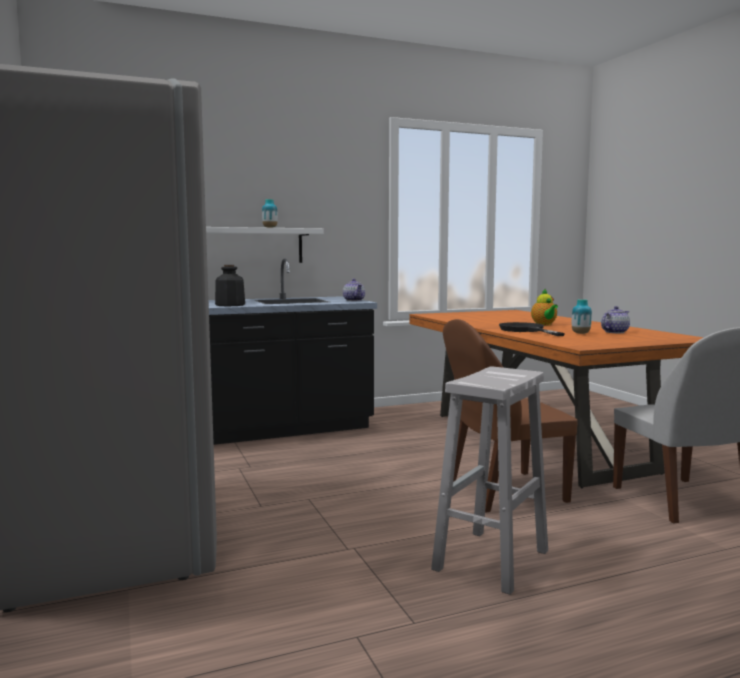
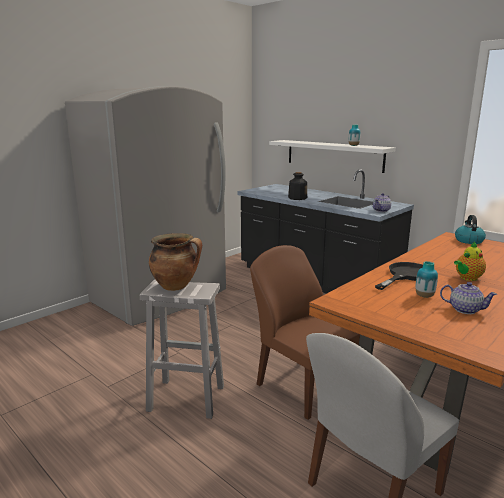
camera: 65 degrees right, 10 degrees up
(445, 314) = (468, 240): none -> kettle
(487, 377) = (176, 286): none -> cooking pot

